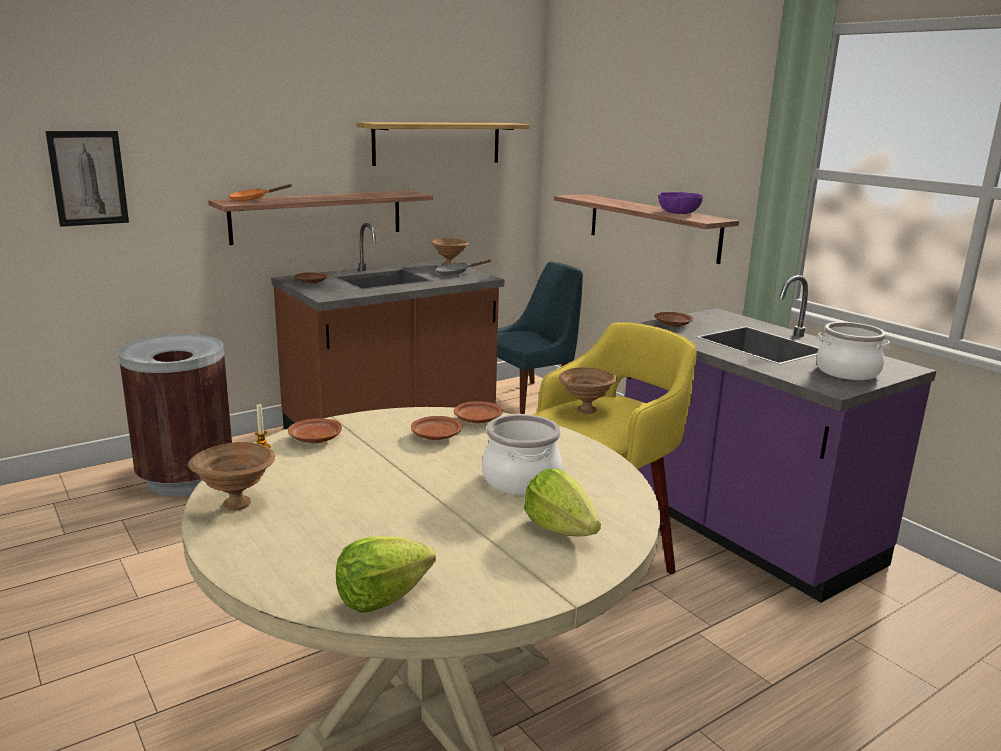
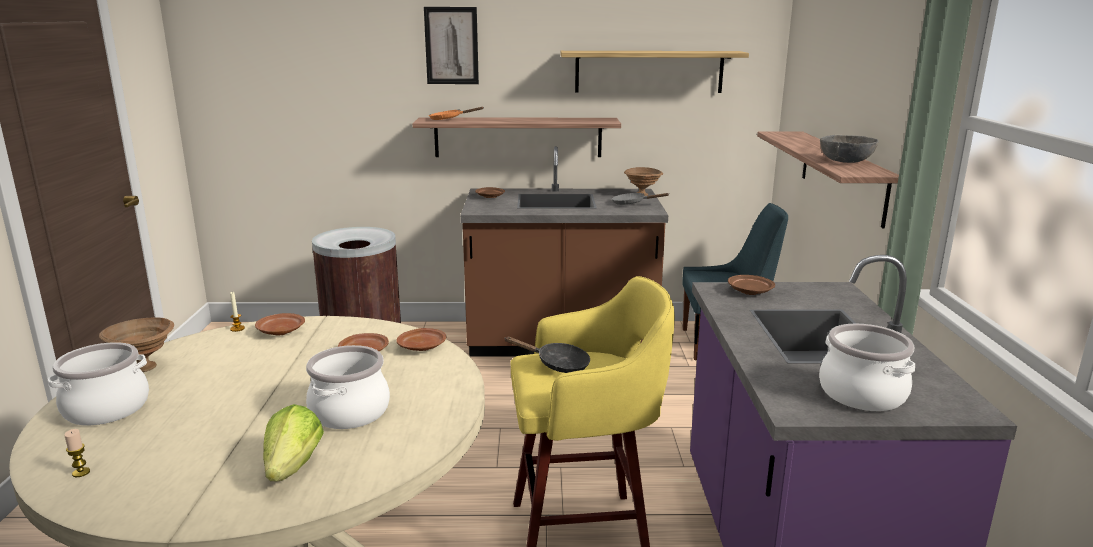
camera: 35 degrees right, 0 degrees up
(88, 178) = (326, 95): picture -> picture (451, 46)
(282, 546) = (107, 409): none -> cooking pot
(382, 597) = (81, 472): lettuce -> candle
(585, 411) = (557, 364): brown bowl -> black frying pan
(679, 213) = (846, 161): purple bowl -> grey bowl

